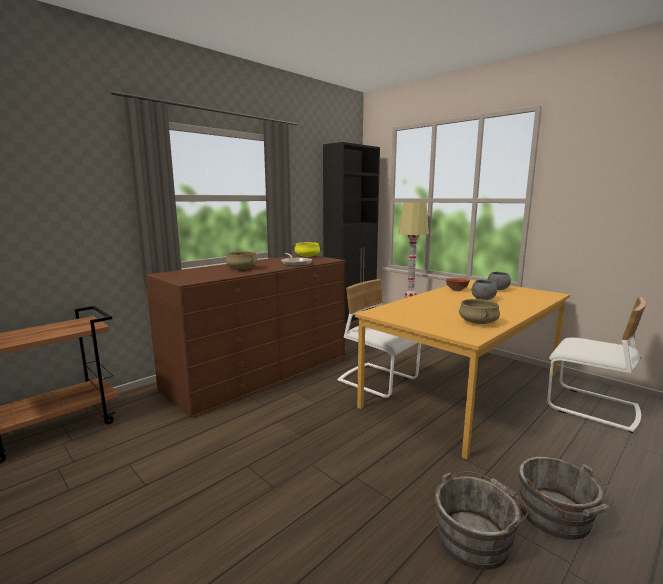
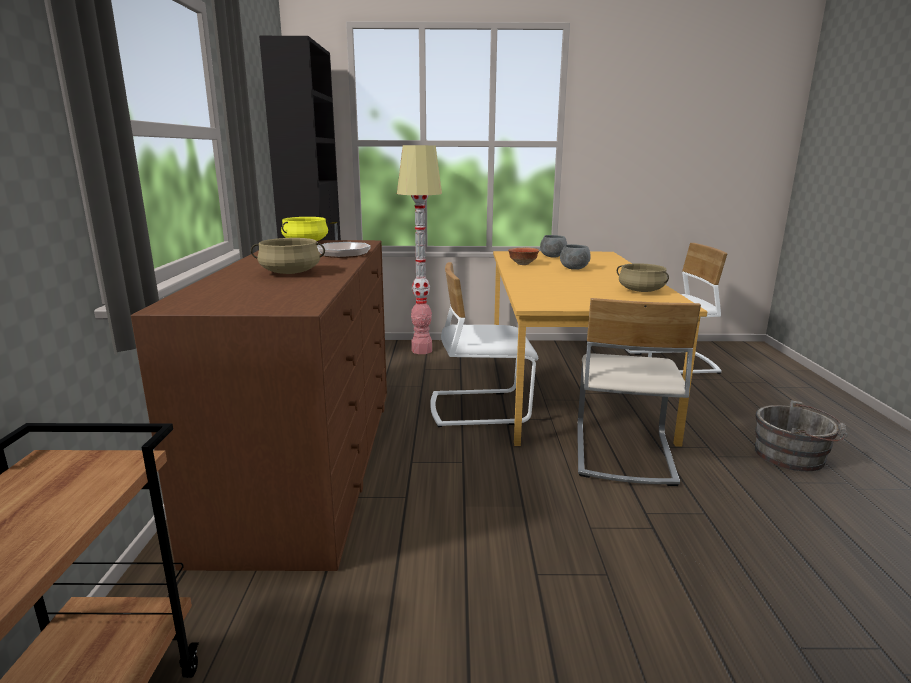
camera: 45 degrees left, 5 degrees up
(412, 442) = (622, 453): none -> beige chair
(475, 537) = (792, 502): grey bucket -> none

